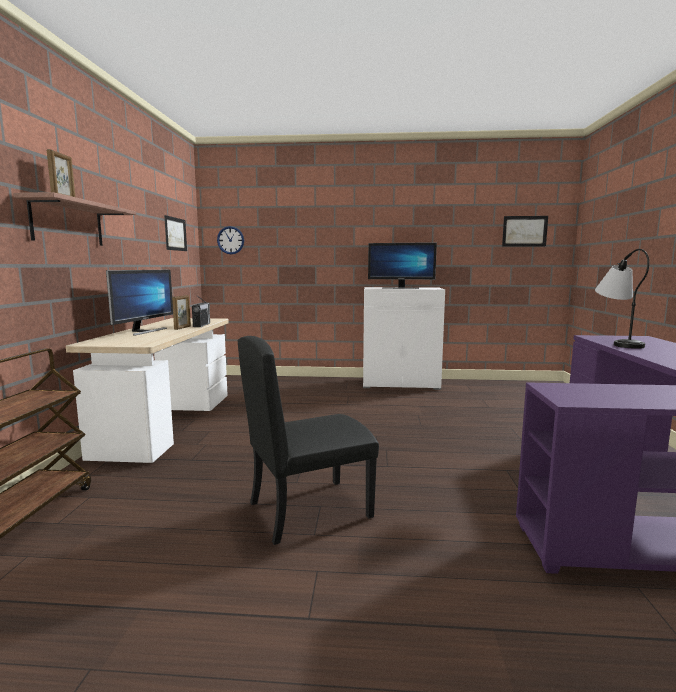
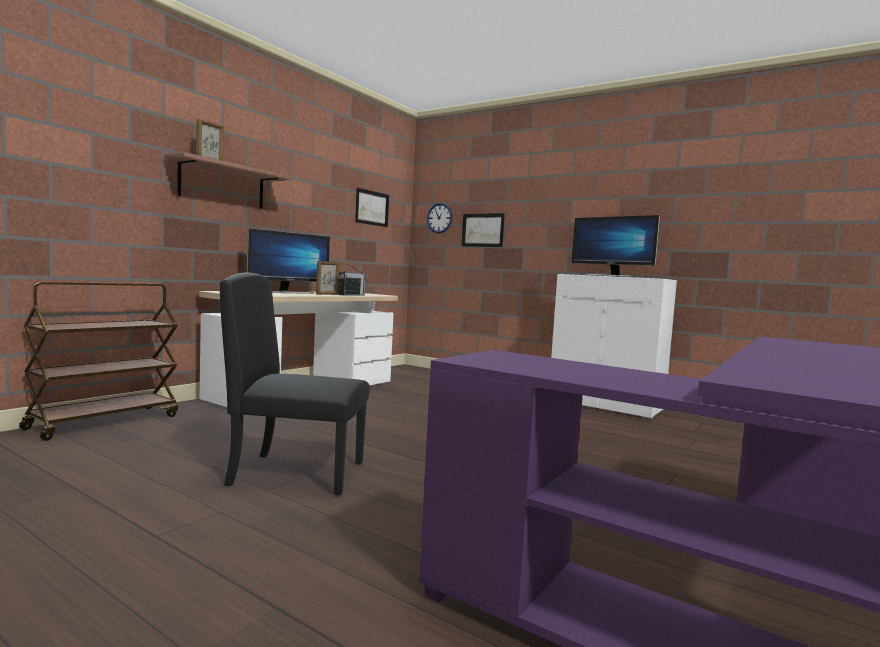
camera: 30 degrees right, 5 degrees down
(524, 231) = (823, 200): picture -> picture (482, 230)
(616, 343) = (788, 344): table lamp -> none

